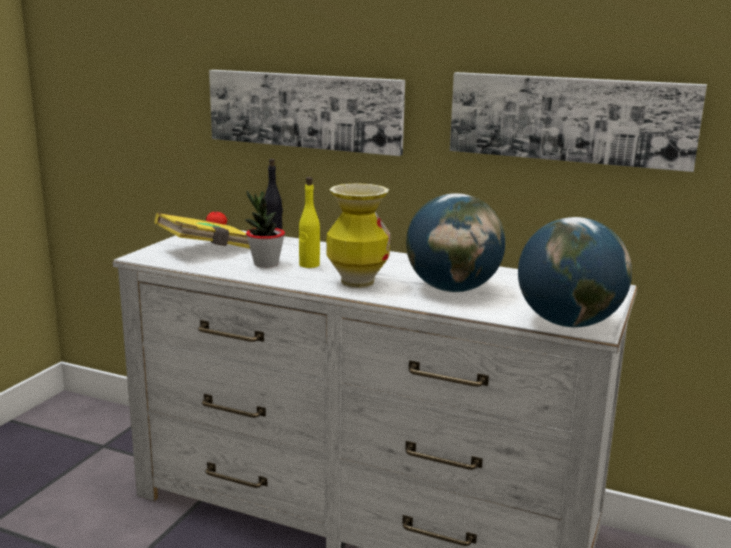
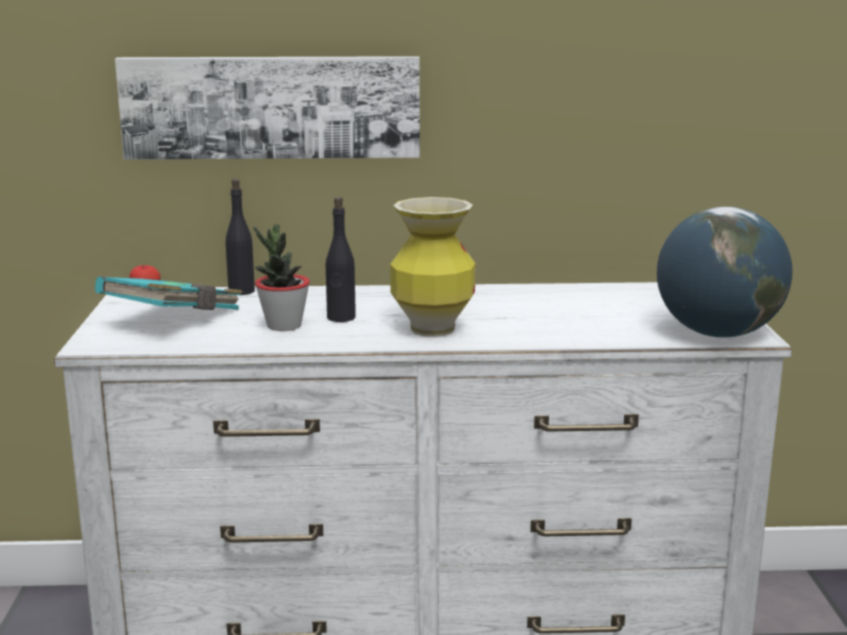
camera: 25 degrees left, 0 degrees up
(208, 249) = (175, 320): yellow book -> turquoise book
(309, 265) = (341, 318): yellow bottle -> black bottle
(451, 289) = (548, 318): globe -> none
(570, 119) = (634, 92): picture -> none

